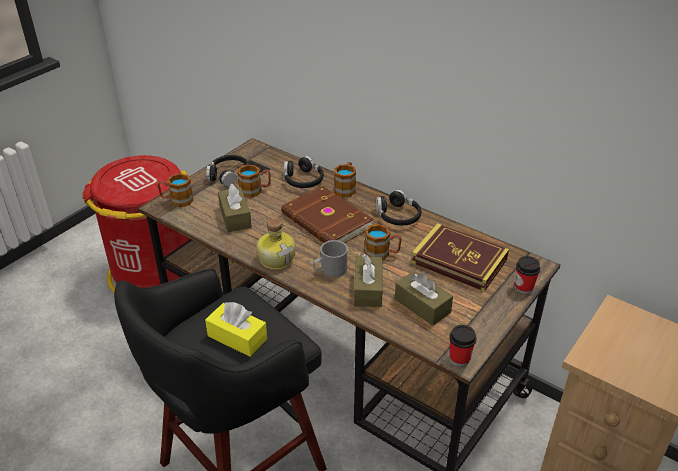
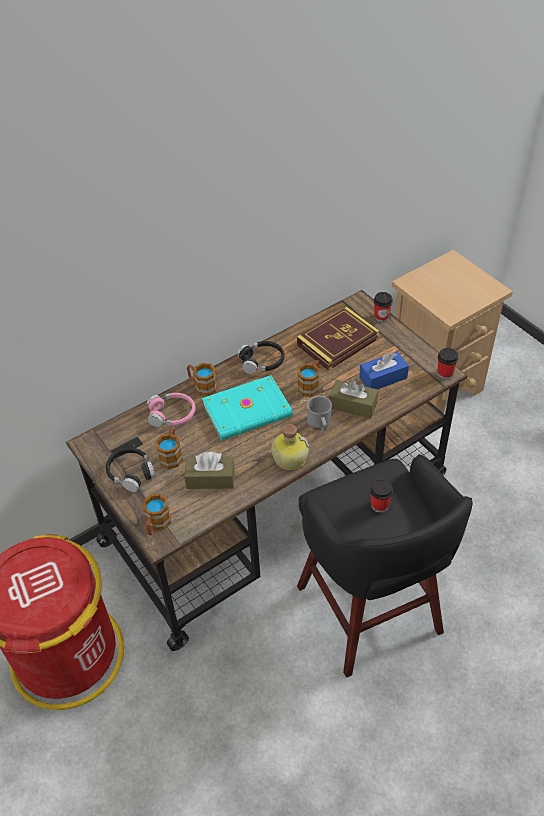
camera: 70 degrees left, 10 degrees up
(237, 337) = (379, 505): yellow tissue box -> cup
(303, 180) = (172, 415): black headphones -> pink headphones
(326, 221) = (248, 411): brown book -> turquoise book
(422, 306) = (383, 378): brown tissue box -> blue tissue box

